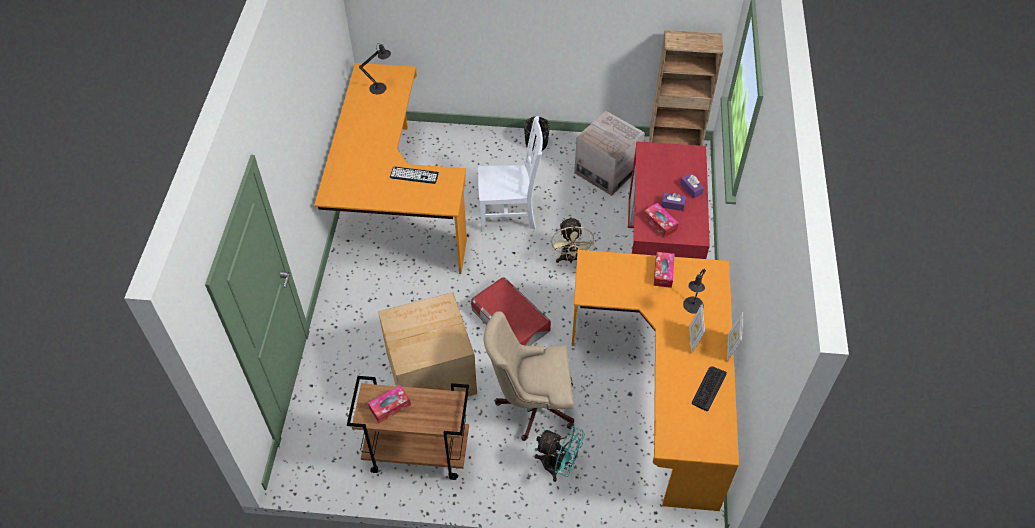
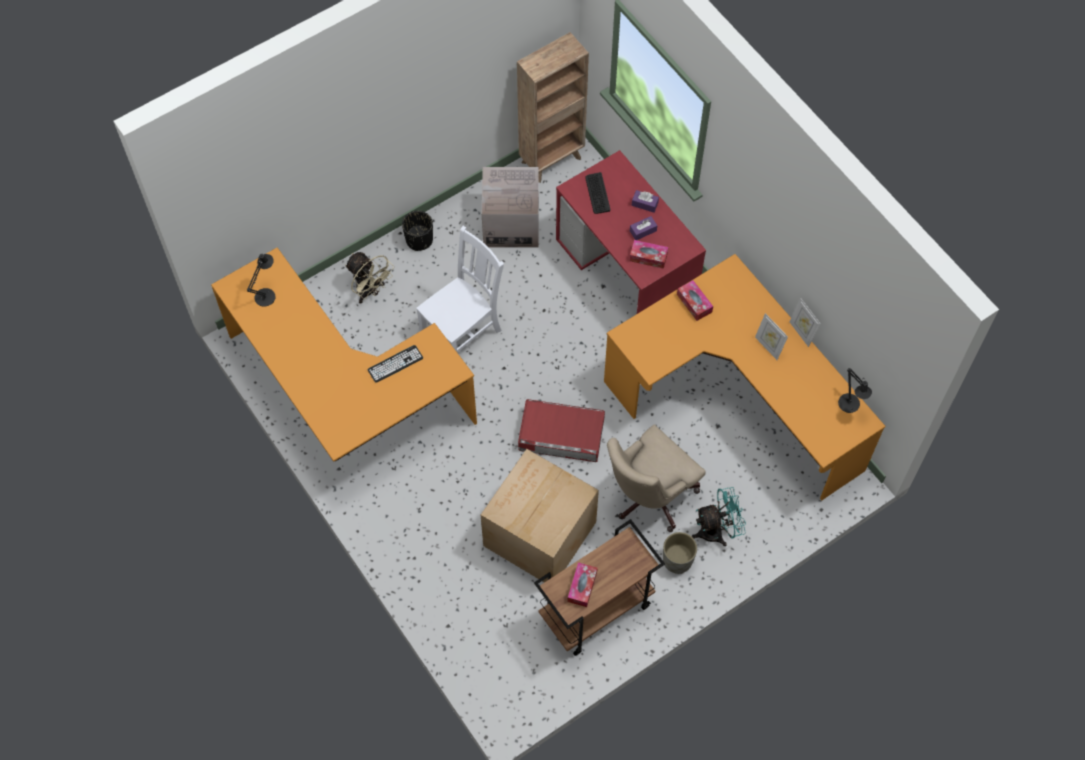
camera: 40 degrees left, 10 degrees up
(509, 464) = (677, 560): none -> grey planter
(570, 259) = (559, 338): beige fan -> beige fan (370, 291)
(692, 307) = (743, 318): black table lamp -> black table lamp (850, 406)
(708, 388) = (814, 380): keyboard -> keyboard (597, 193)

